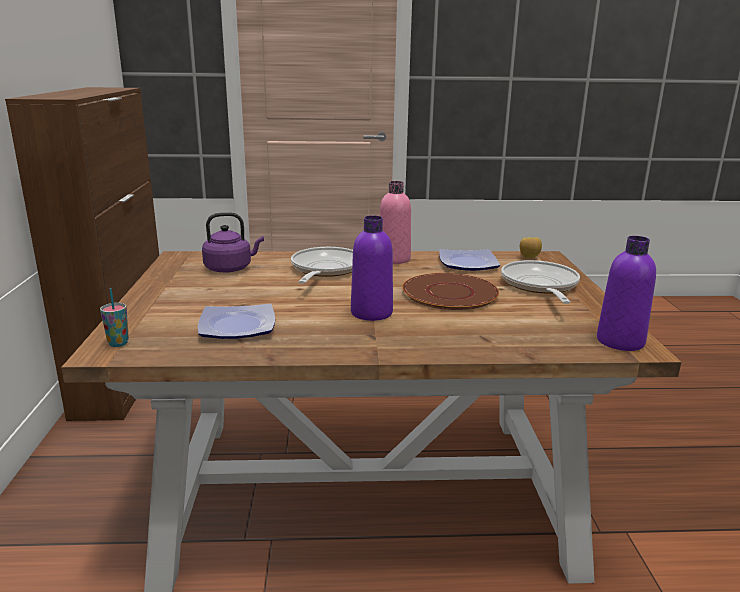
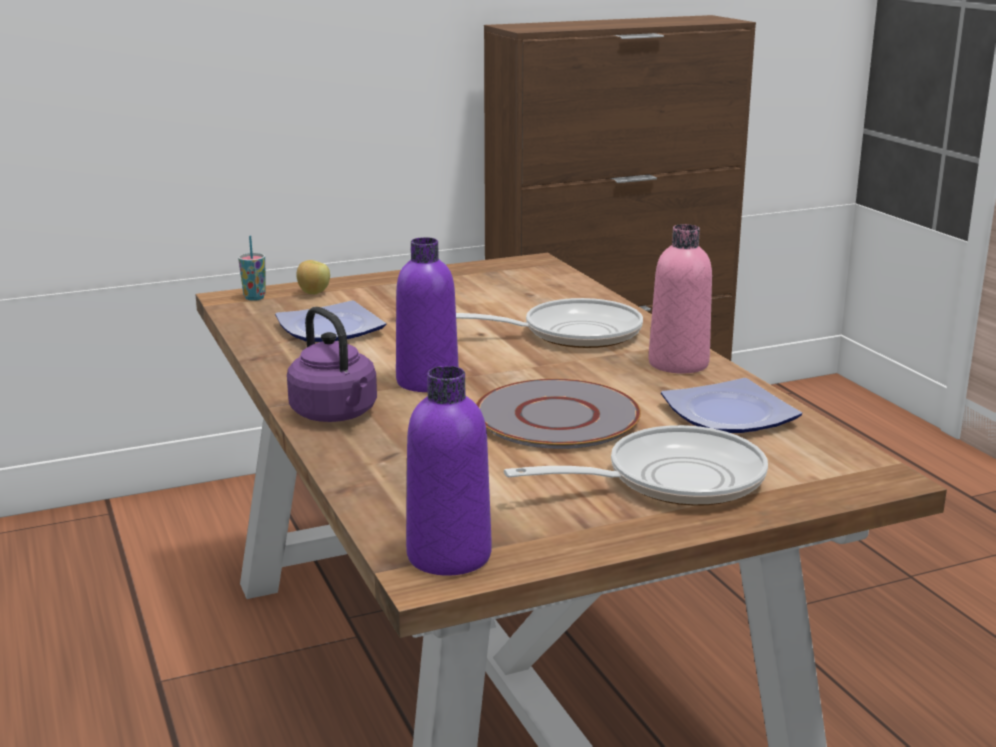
camera: 70 degrees right, 0 degrees up
(231, 268) = (518, 291): purple kettle -> purple kettle (336, 414)
(450, 293) = (557, 417): brown plate -> grey plate
(529, 257) = (844, 461): apple -> apple (313, 293)

